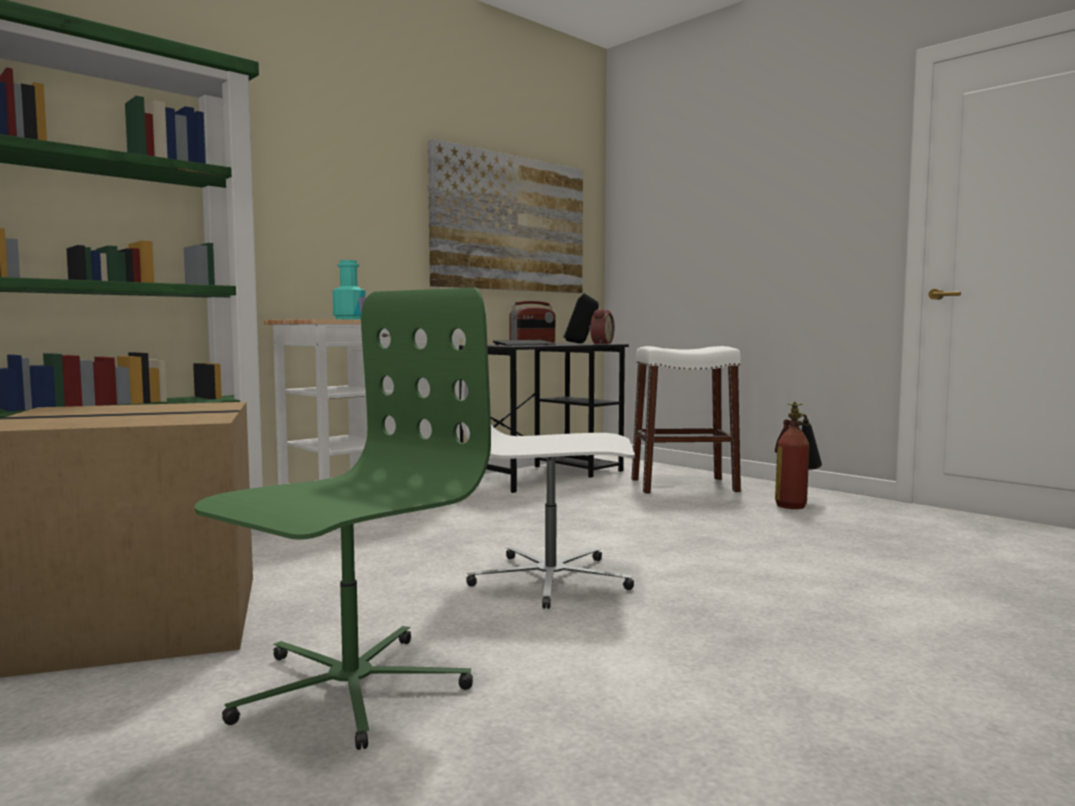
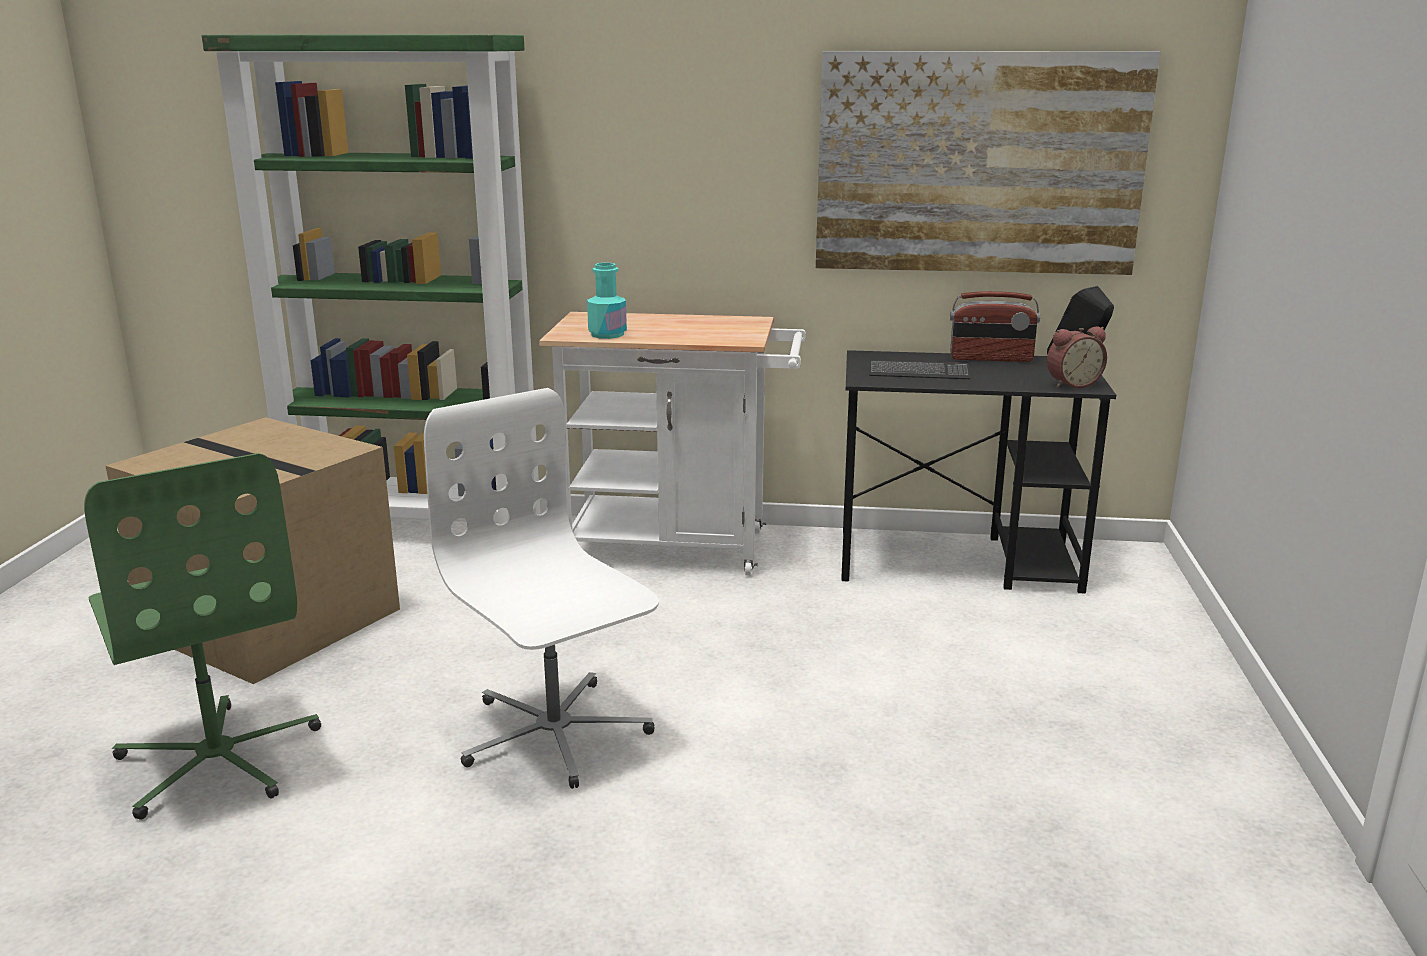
camera: 50 degrees right, 15 degrees up
(348, 688) = (218, 759): green office chair -> green office chair turned 60 degrees clockwise
(683, 485) = (1085, 660): white stool -> none
(797, 505) = (1139, 779): fire extinguisher -> none

